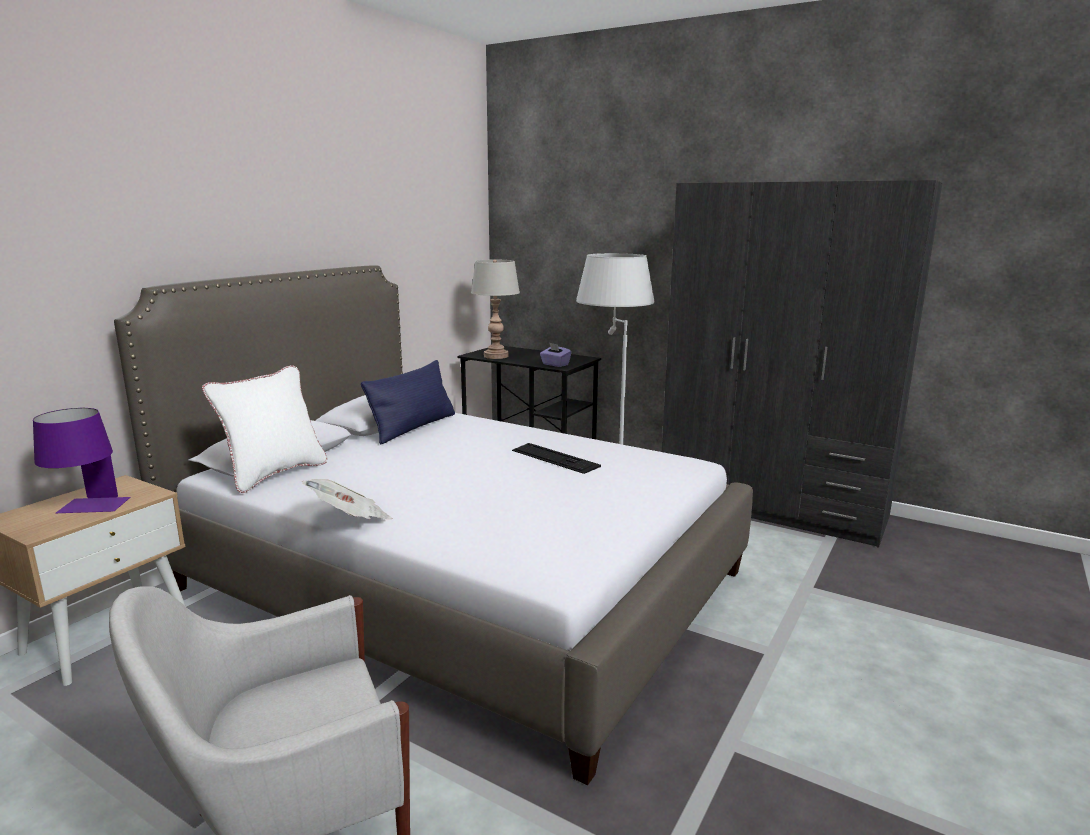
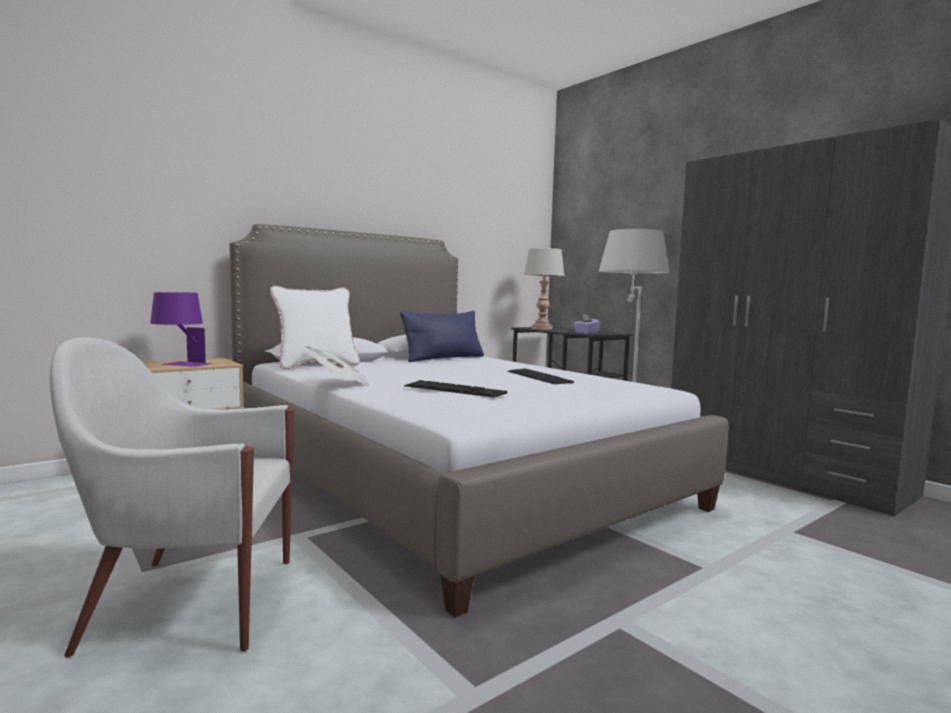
camera: 20 degrees right, 10 degrees down
(500, 513) = (454, 389): none -> keyboard

